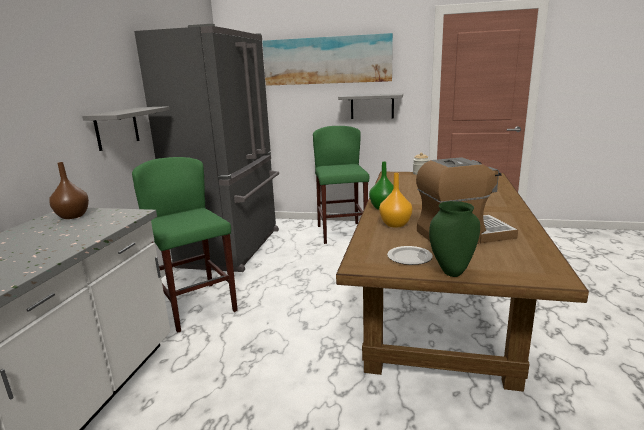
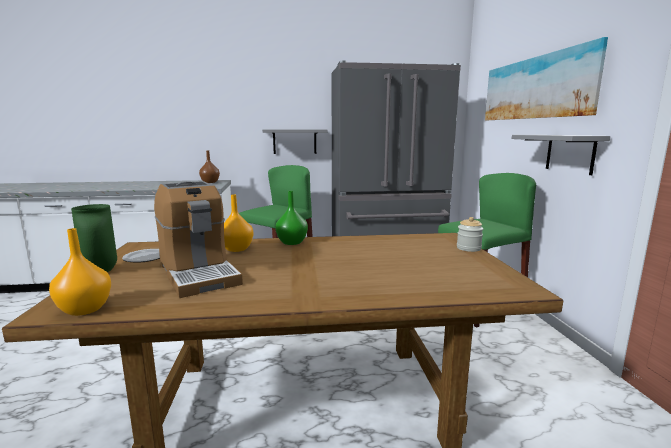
camera: 70 degrees right, 5 degrees down
(544, 265) = (86, 309): none -> orange vase

